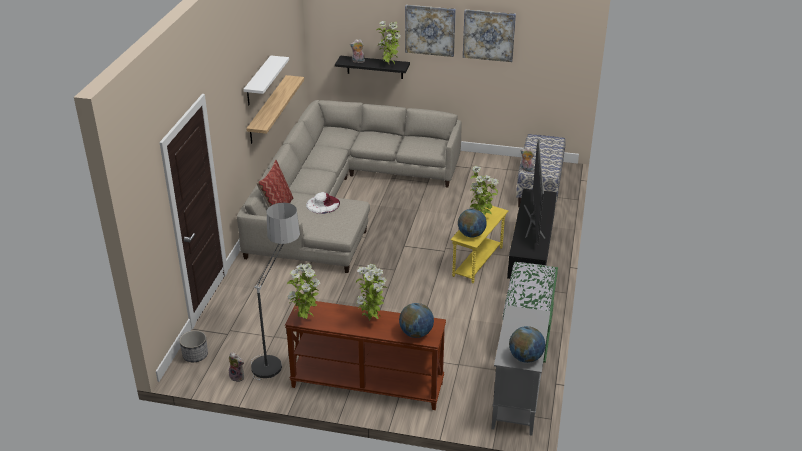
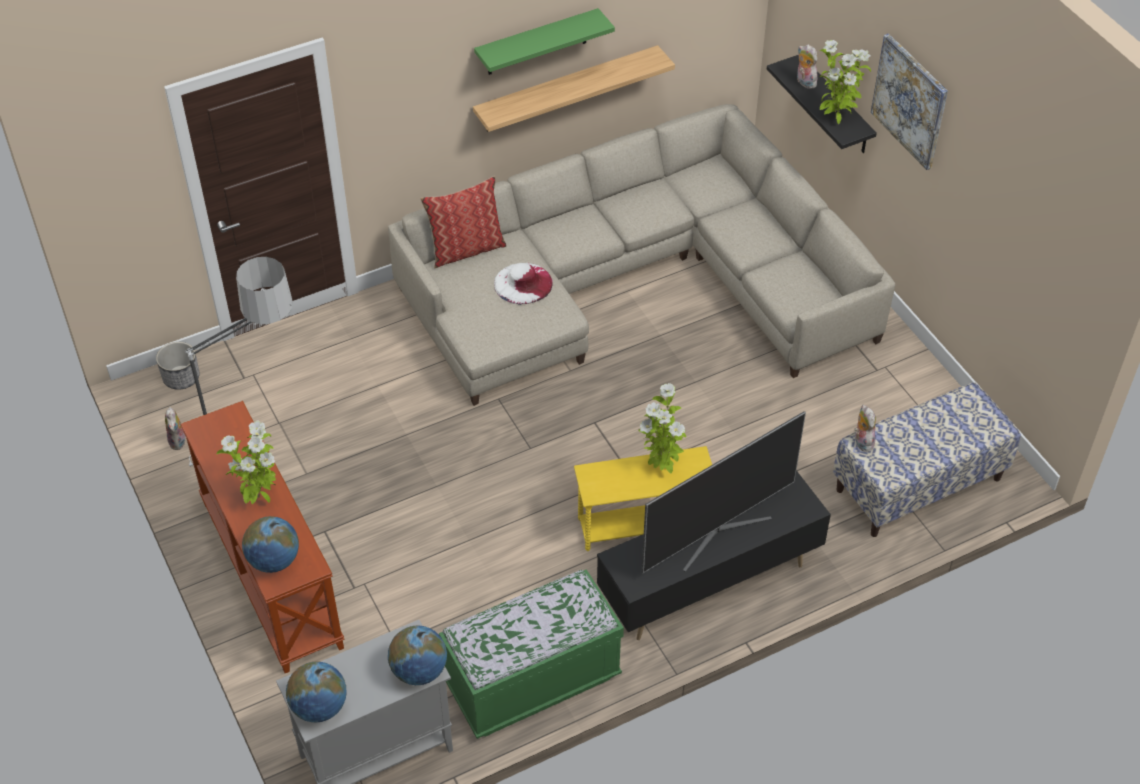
camera: 50 degrees right, 15 degrees up
(258, 81) = (537, 43): white shelf -> green shelf
(305, 319) = (207, 435): potted plant -> none
(471, 234) = (608, 481): globe -> globe (419, 671)
(488, 35) = (981, 171): picture -> none

